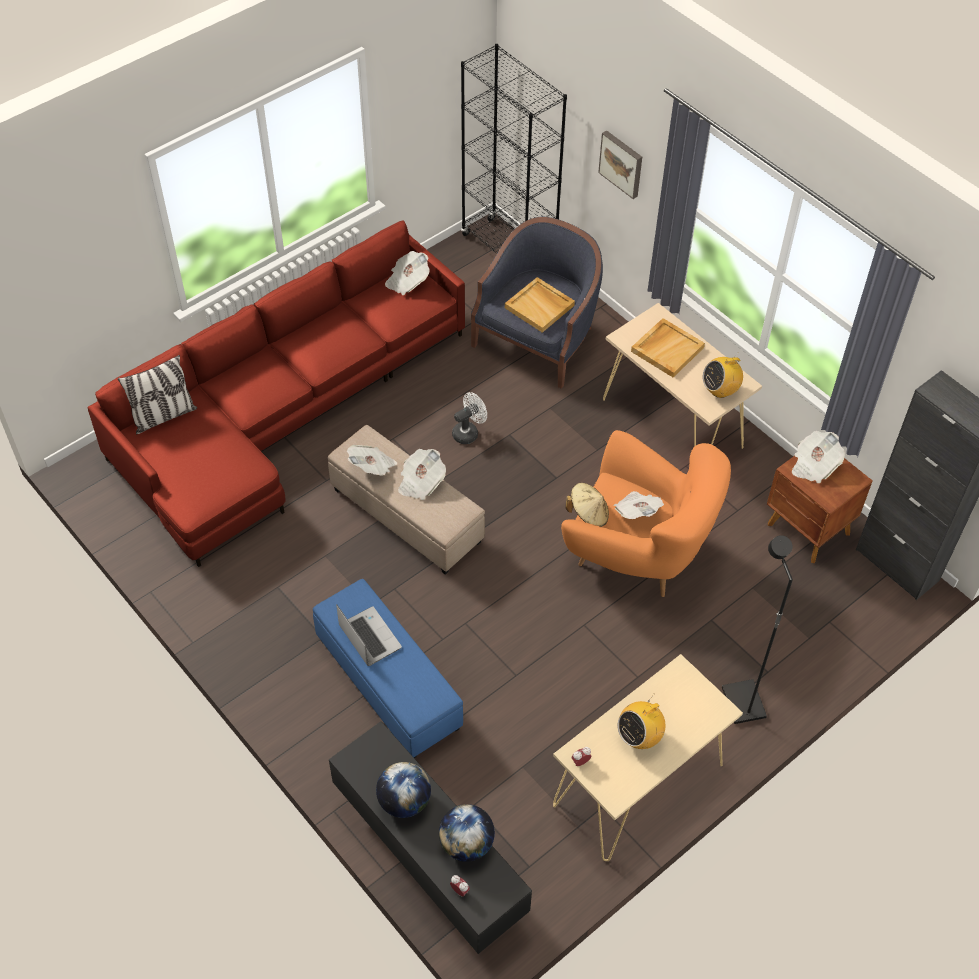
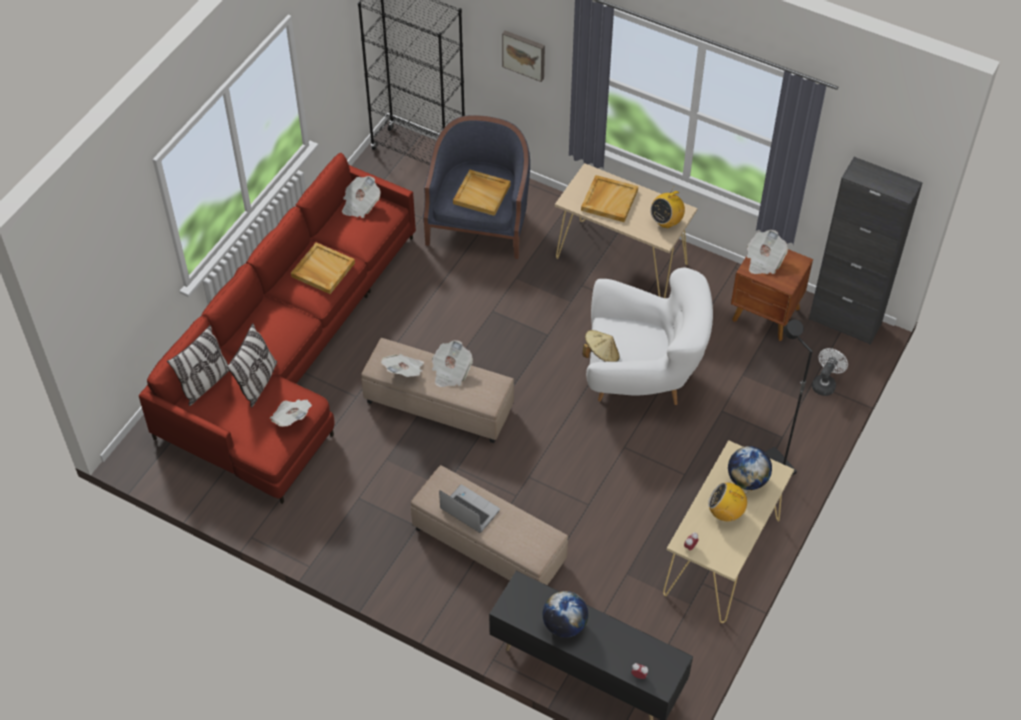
camera: 20 degrees left, 0 degrees up
(215, 431) = (257, 382): none -> pillow
(336, 336) = (322, 270): none -> beige tray
(387, 684) = (488, 546): blue ottoman -> beige ottoman
(466, 844) = (628, 639): globe -> globe (747, 480)
(468, 432) = (457, 319): white fan -> white fan (825, 383)
(637, 512) = (638, 341): newspaper -> newspaper (291, 418)
(638, 554) = (641, 377): orange armchair -> white armchair
(639, 736) = (725, 513): radio -> radio turned 75 degrees clockwise

